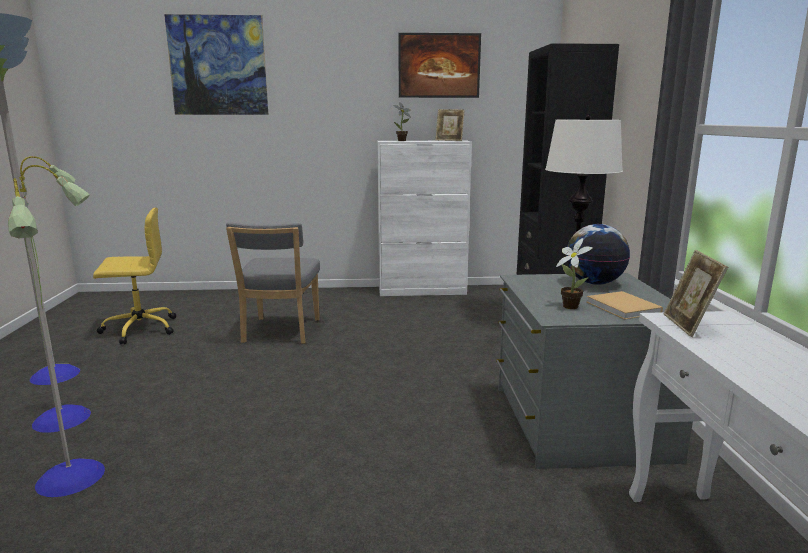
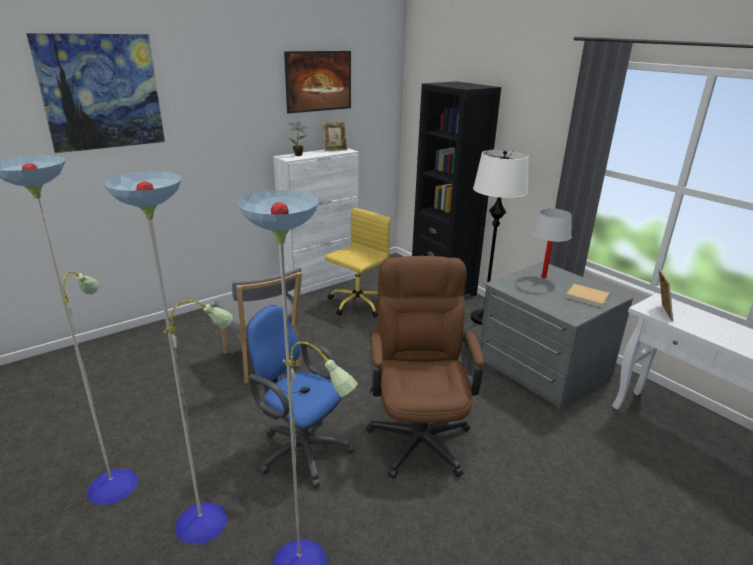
camera: 35 degrees left, 10 degrees up
(139, 329) = (115, 403): yellow office chair -> yellow office chair (356, 304)
(205, 400) = (300, 450): none -> blue office chair
(328, 427) = (418, 433): none -> brown office chair
(569, 306) = (563, 304): potted plant -> none
(594, 283) = (543, 277): globe -> white table lamp
(688, 325) = (660, 312): picture frame -> picture frame turned 135 degrees counterclockwise

